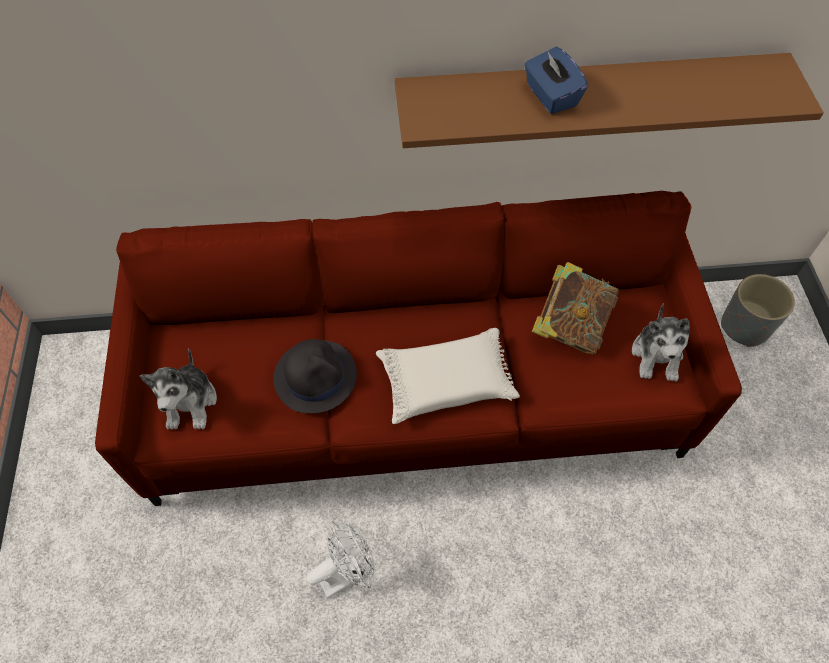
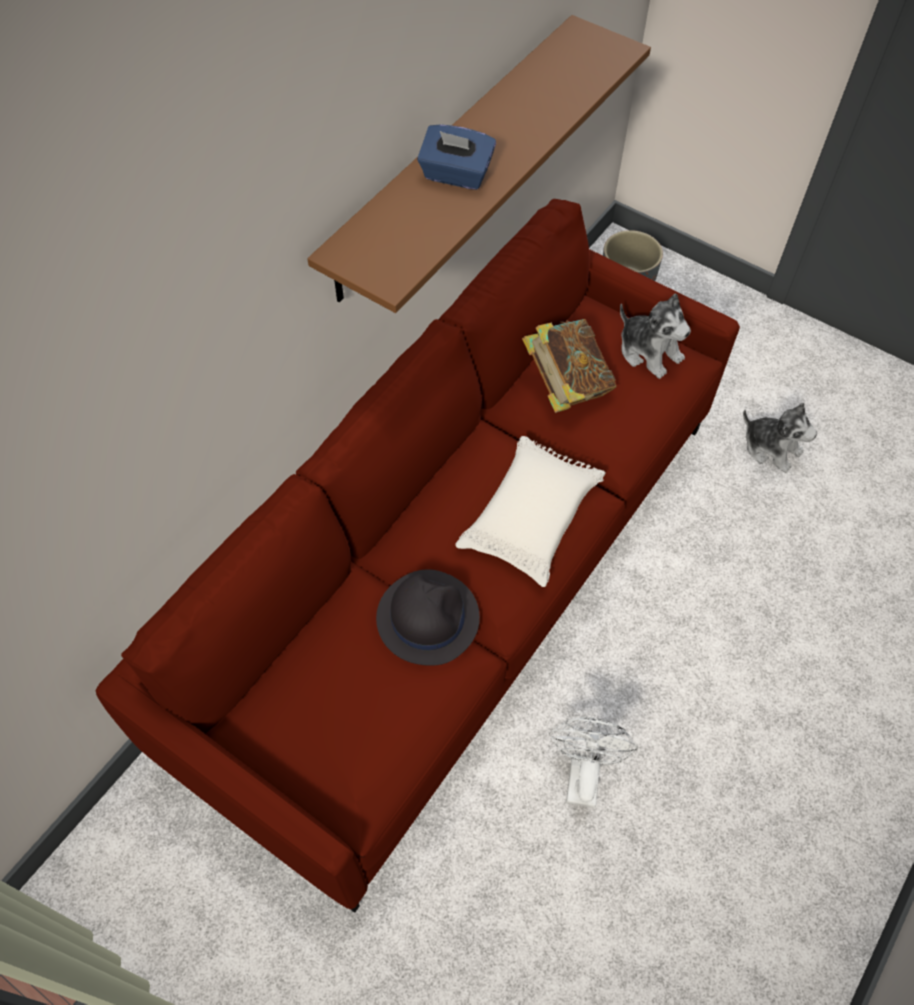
camera: 50 degrees left, 0 degrees up
(190, 402) = (349, 752): plush toy -> plush toy (771, 448)

